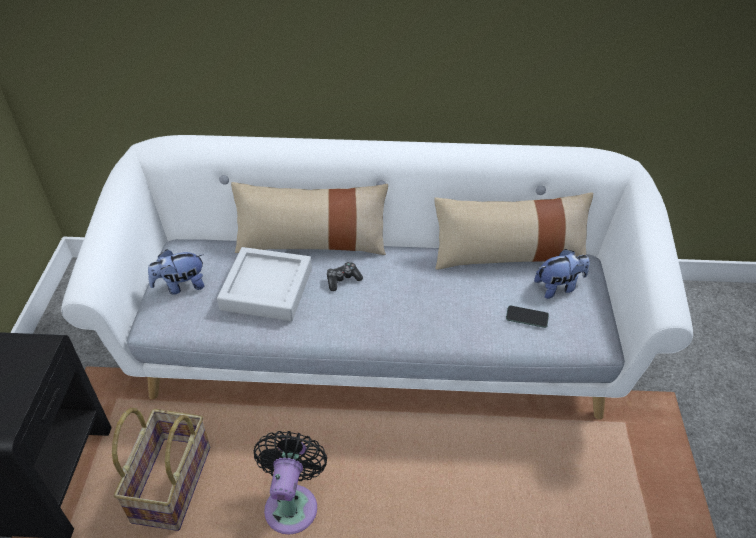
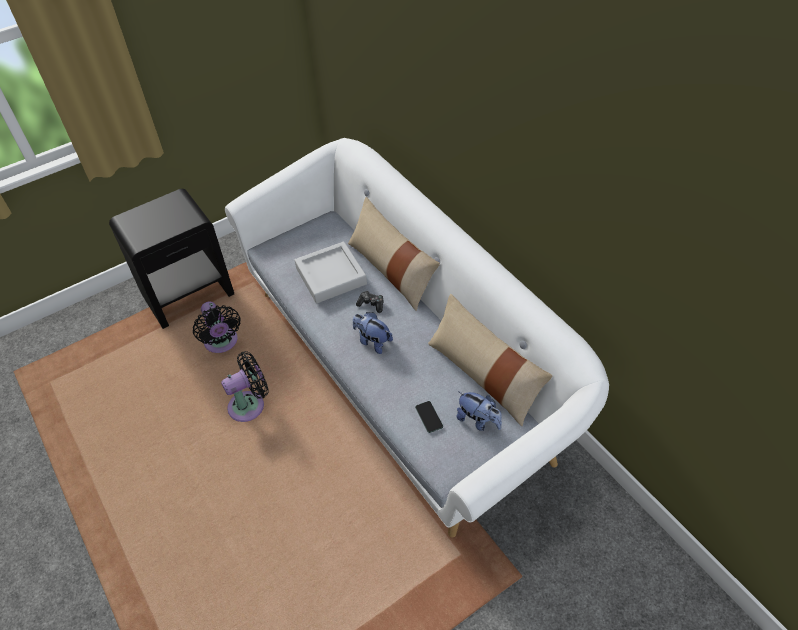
camera: 55 degrees right, 5 degrees up
(170, 483) = (222, 343): basket -> black fan
(181, 286) = (301, 240): plush toy -> plush toy (372, 341)

